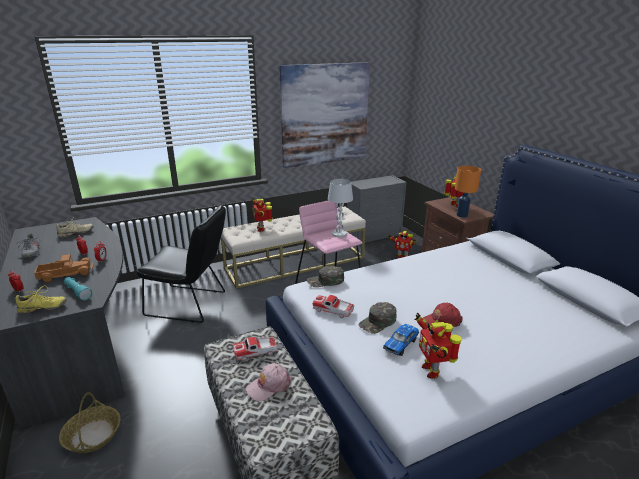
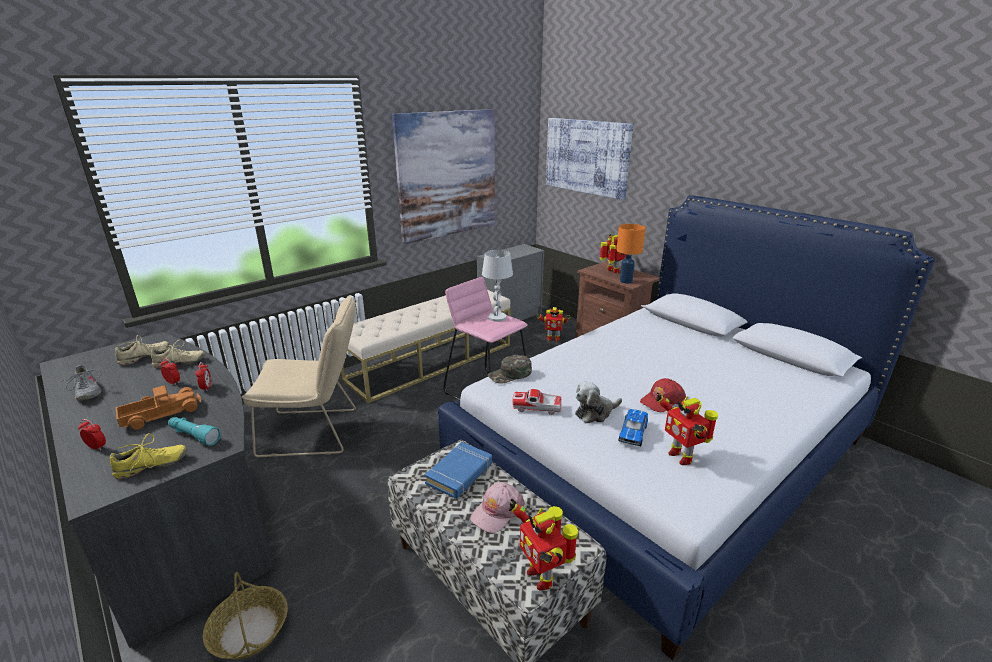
camera: 15 degrees left, 0 degrees up
(94, 240) = (179, 363): none -> beige shoe
(191, 304) = (316, 432): black chair -> beige chair
(256, 352) = (460, 473): toy car -> blue book
(261, 229) = (389, 323): toy robot -> toy robot (541, 575)
(378, 322) = (595, 412): green cap -> plush toy
(447, 105) = (587, 156): none -> picture

